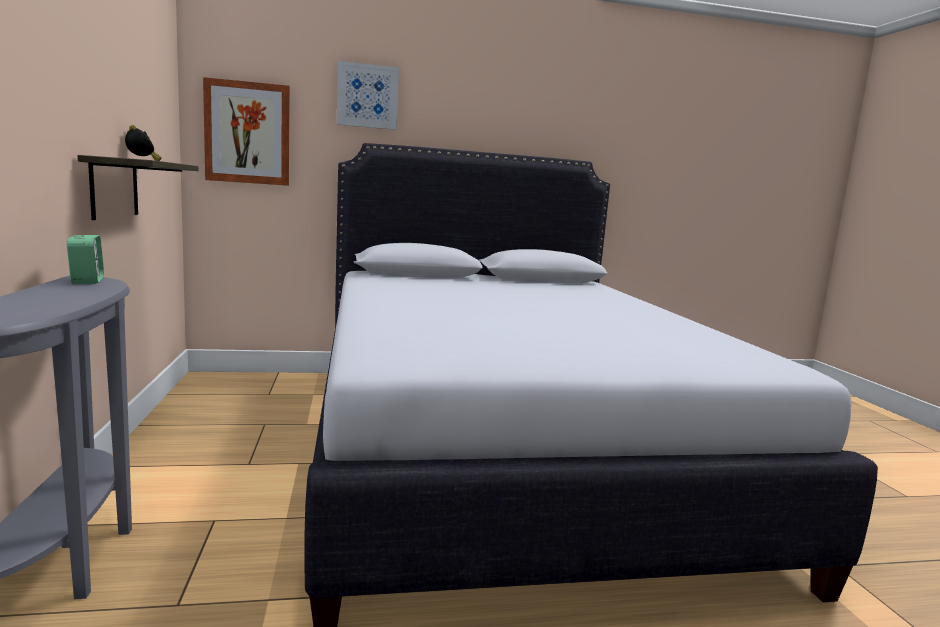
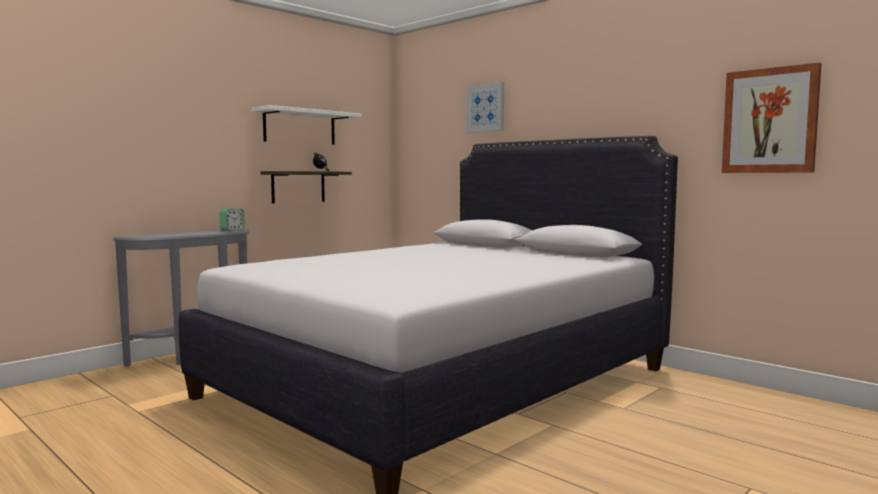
camera: 55 degrees right, 5 degrees down
(111, 73) = (300, 127): none -> white shelf
(248, 133) = (423, 146): picture -> picture (769, 121)

